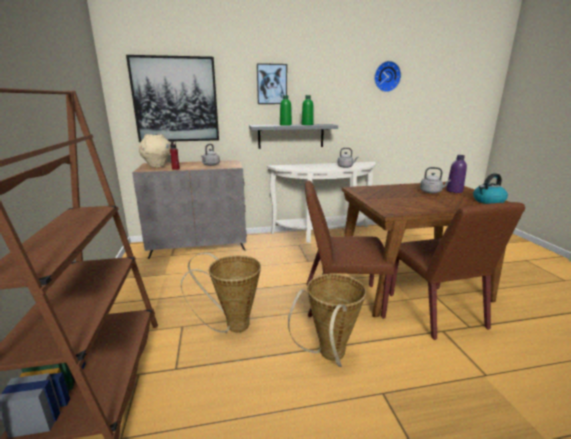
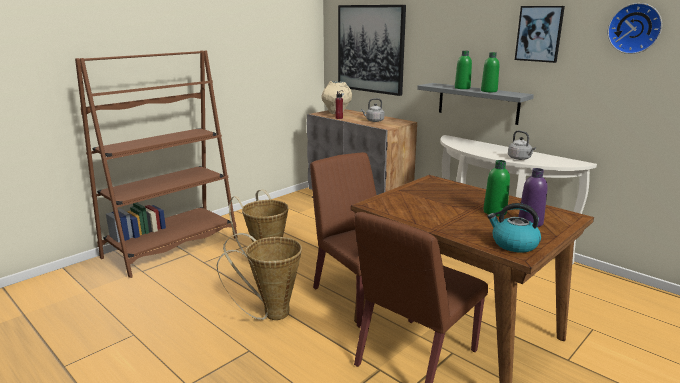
camera: 55 degrees right, 0 degrees up
(271, 84) = (461, 35): picture -> picture (539, 34)
(431, 192) = (495, 212): grey kettle -> green bottle

